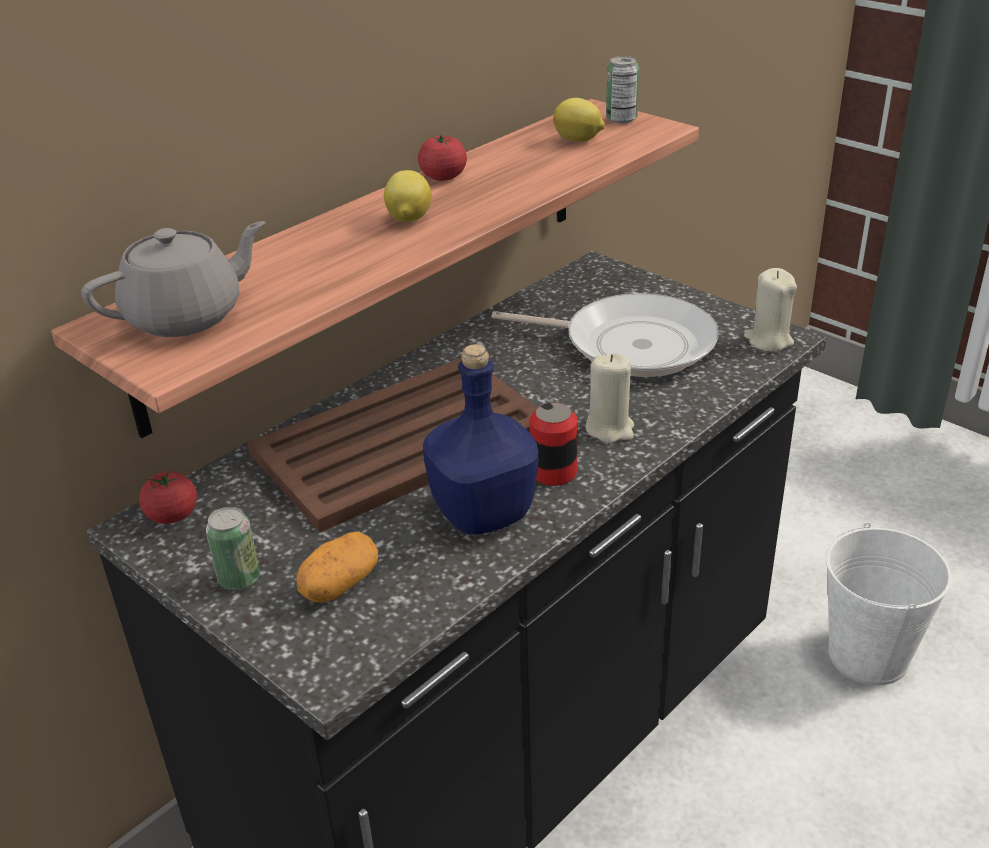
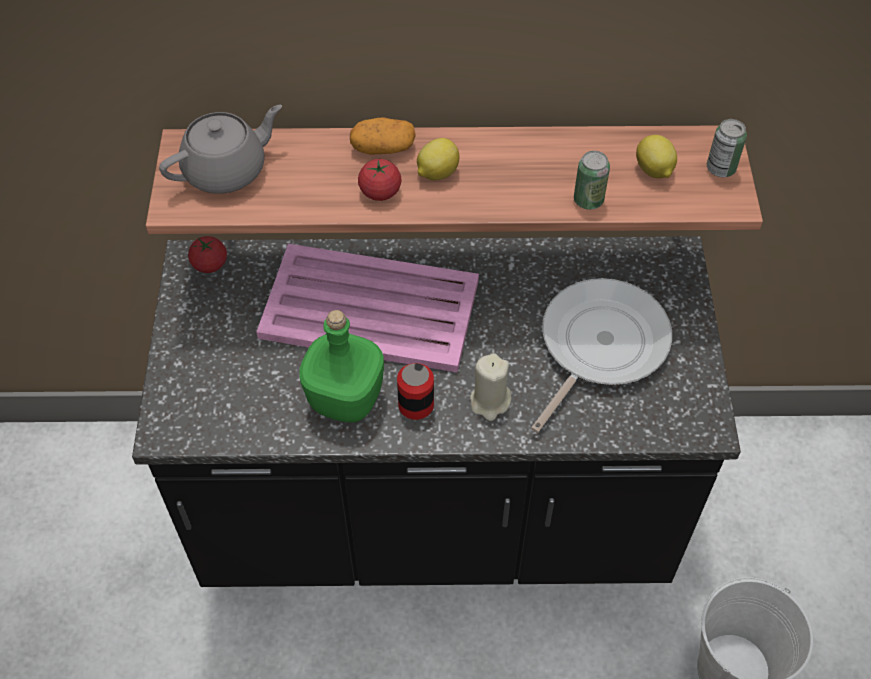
camera: 45 degrees right, 20 degrees up
(187, 316) = (227, 171): grey teapot -> grey teapot turned 45 degrees counterclockwise
(239, 579) = (192, 336): can -> can (588, 200)
(339, 585) = (227, 382): potato -> potato (383, 148)
(398, 442) = (368, 308): brown tray -> pink tray
(443, 177) = (513, 145): tomato -> tomato (380, 192)
(485, 512) = (347, 399): blue bottle -> green bottle
(631, 344) = (599, 345): frying pan -> frying pan turned 120 degrees counterclockwise
(768, 340) = (692, 420): beige candle -> none

